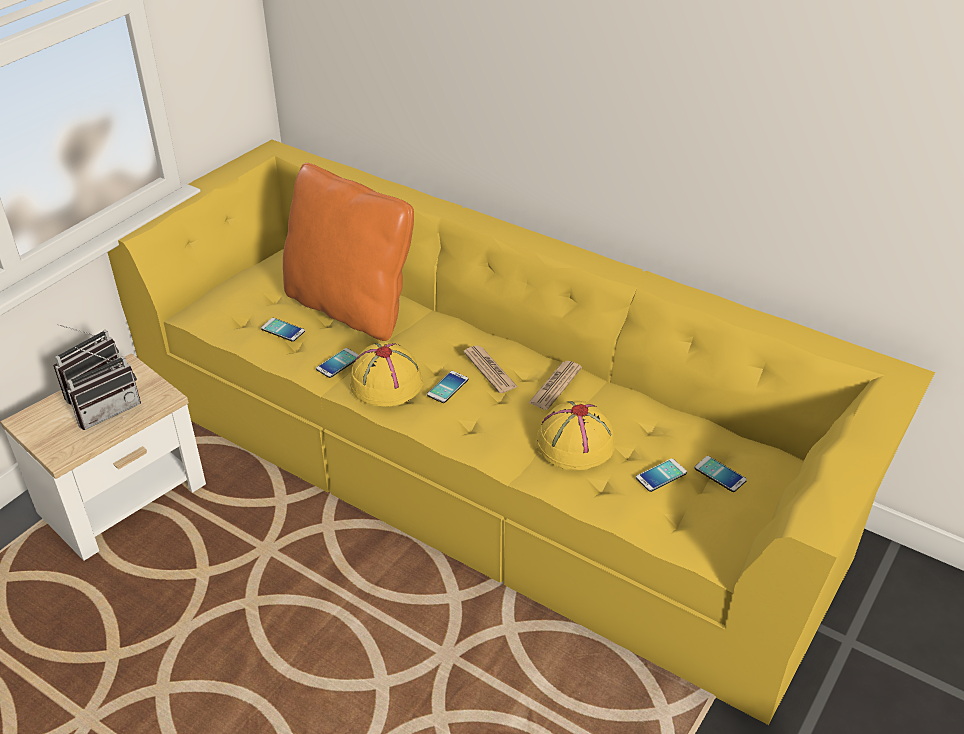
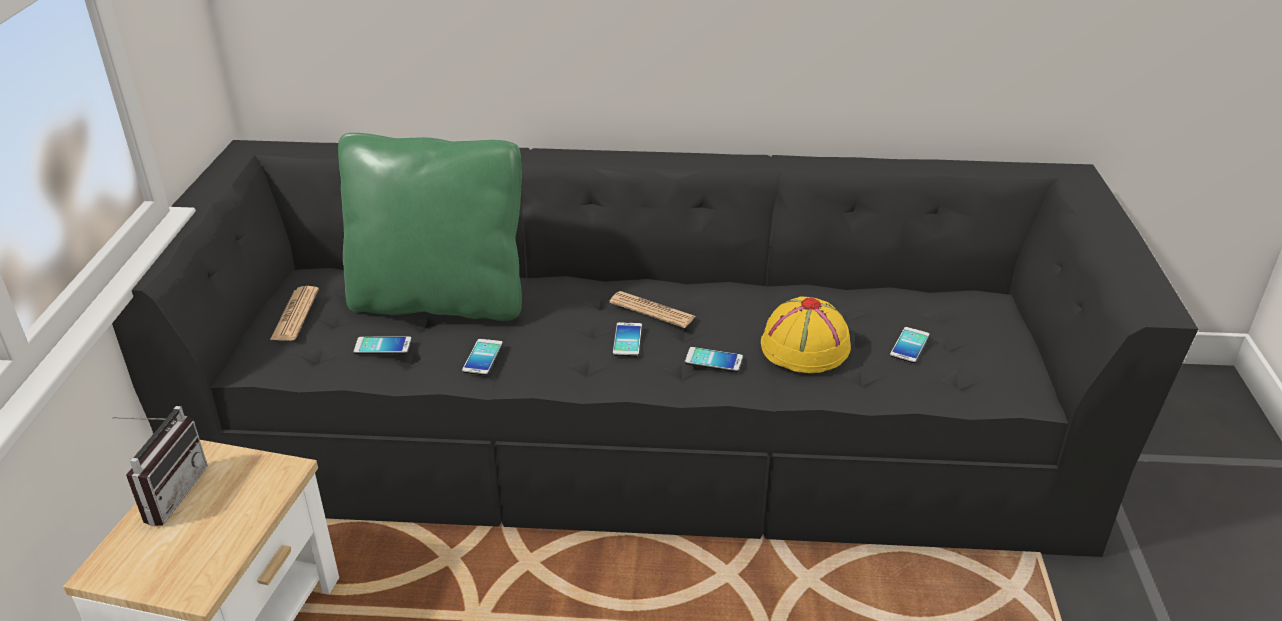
camera: 30 degrees left, 5 degrees down
(107, 410) = (218, 513): radio -> none
(350, 308) = (439, 300): orange pillow -> green pillow
(385, 382) = (555, 358): yellow hat -> none
(482, 463) = (641, 432): yellow sofa -> black sofa
(555, 386) = (731, 303): newspaper -> newspaper (295, 315)
(720, 474) = (954, 327): phone -> phone (713, 360)

